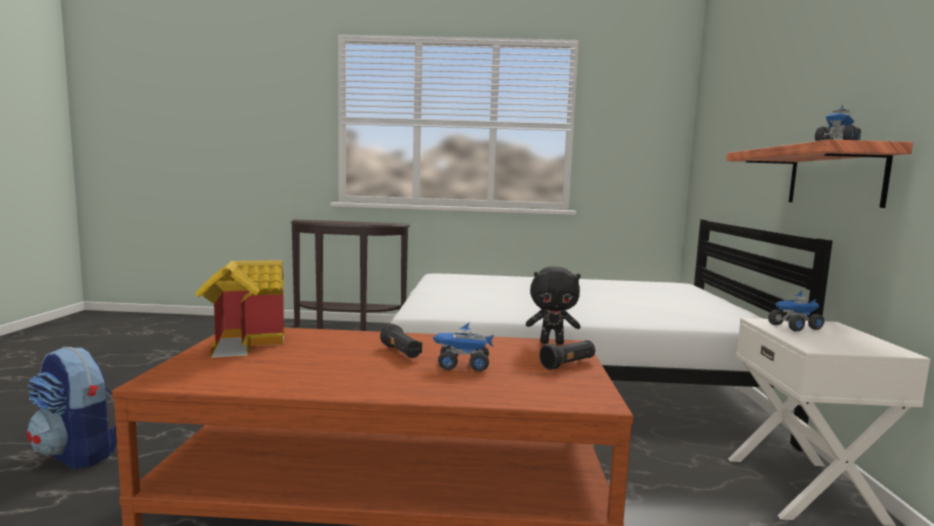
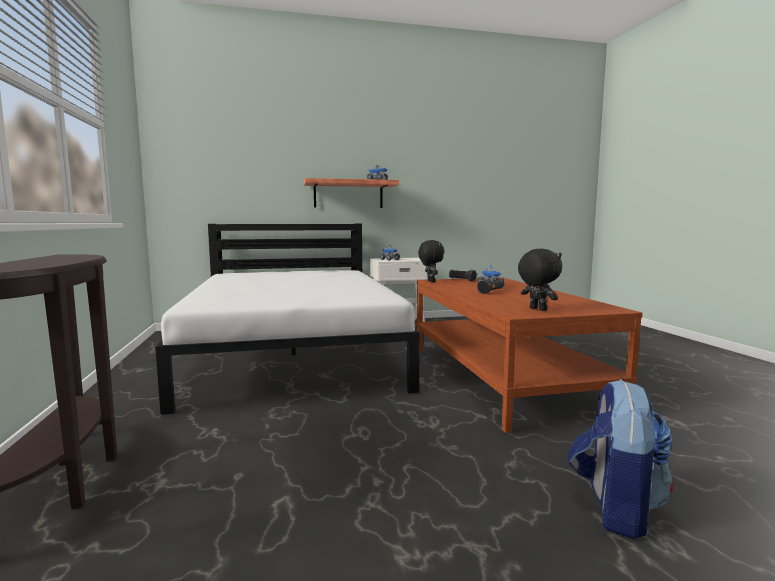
camera: 105 degrees left, 0 degrees up
(244, 343) = (537, 309): toy house -> black plush toy

